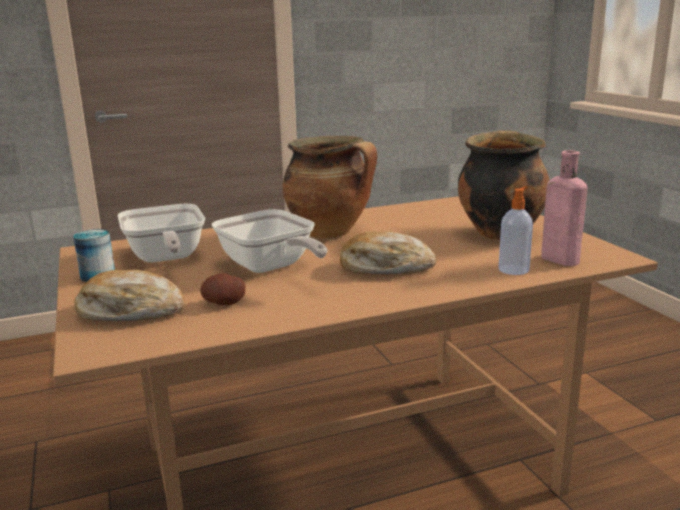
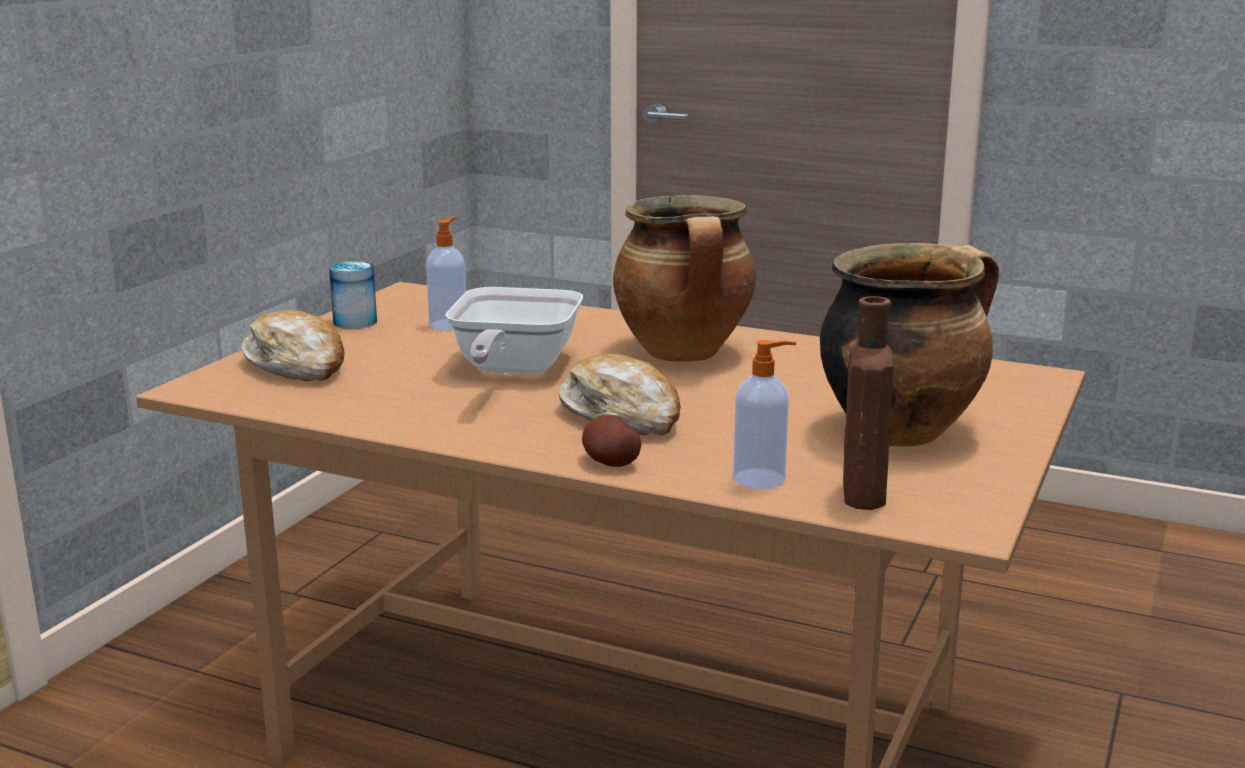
camera: 45 degrees right, 0 degrees up
(165, 258) = (449, 325): frying pan -> soap dispenser
(224, 303) = (379, 389): potato -> potato (610, 462)
(557, 259) = (862, 492): pink bottle -> brown bottle

